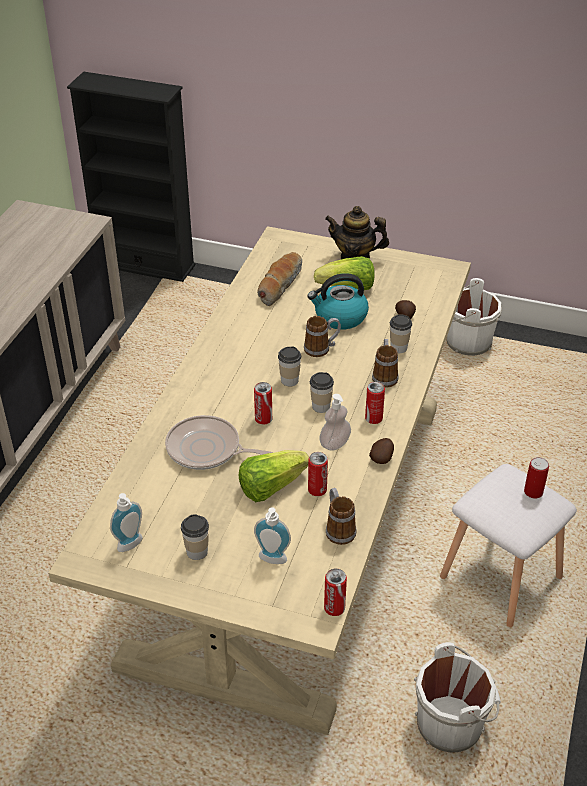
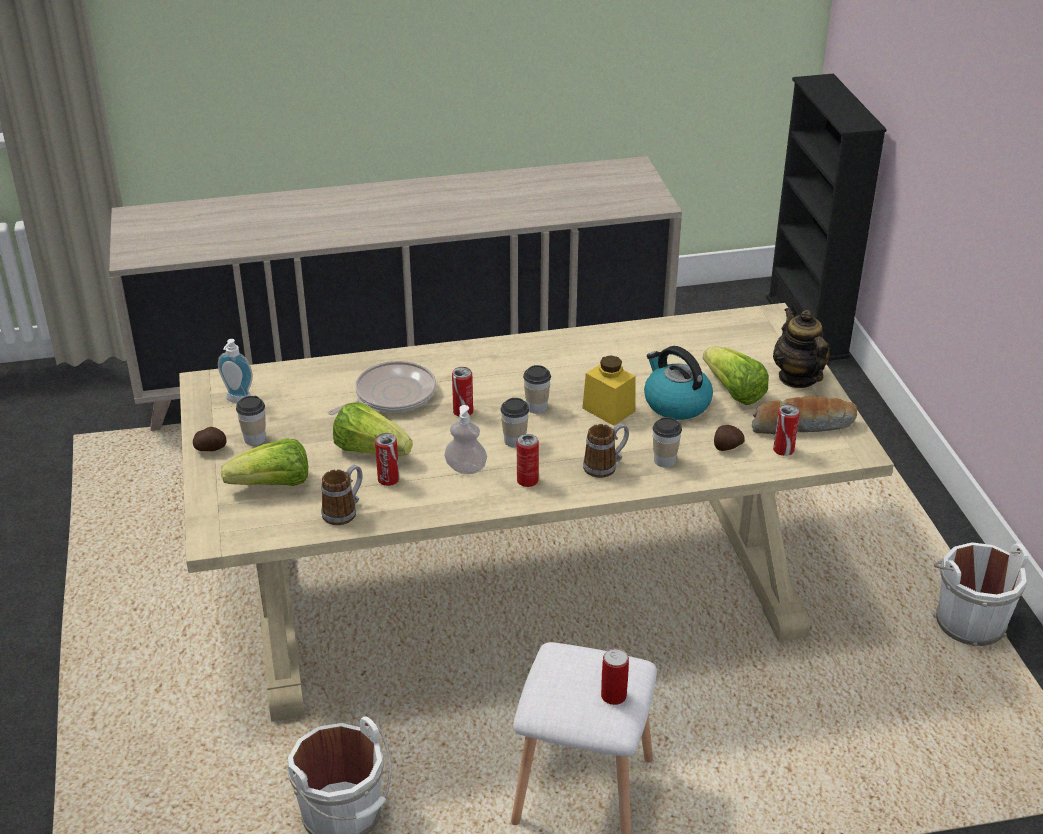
camera: 60 degrees right, 5 degrees down
(207, 449) = (391, 395): frying pan -> frying pan turned 60 degrees clockwise
(271, 561) = (273, 485): soap dispenser -> lettuce
(279, 284) = (689, 346): bread -> bread (802, 425)
(321, 349) = (608, 410): mug -> yellow jar
(334, 608) = (238, 543): can -> can (783, 450)
(382, 458) = (471, 506): potato -> potato (211, 449)

